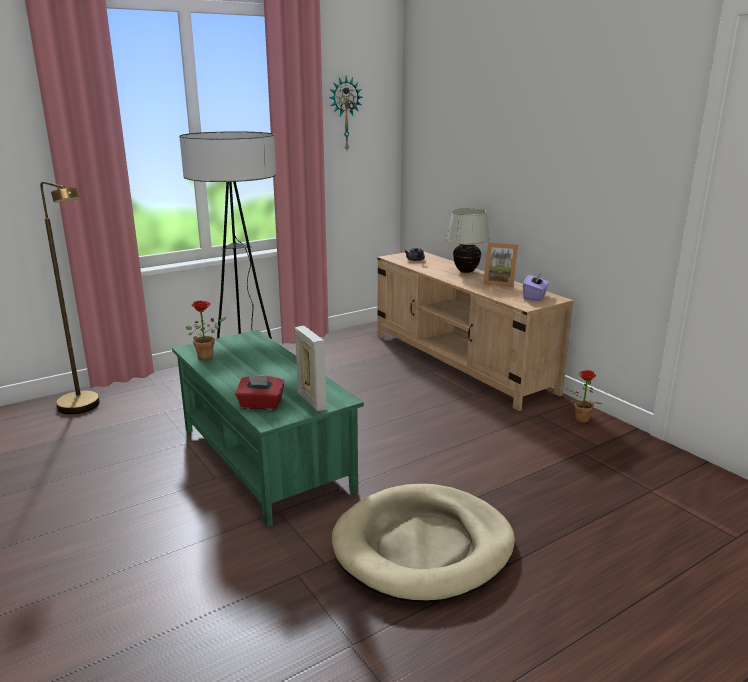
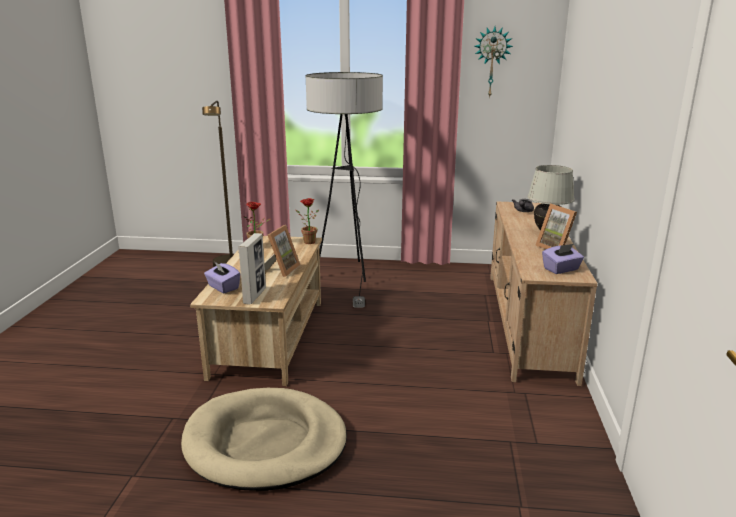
camera: 40 degrees right, 0 degrees up
(261, 405) = (223, 287): red tissue box -> purple tissue box
(264, 458) = (269, 337): green coffee table -> beige coffee table
(284, 370) = (281, 269): none -> picture frame
(579, 420) = (559, 414): potted plant -> potted plant (307, 242)

